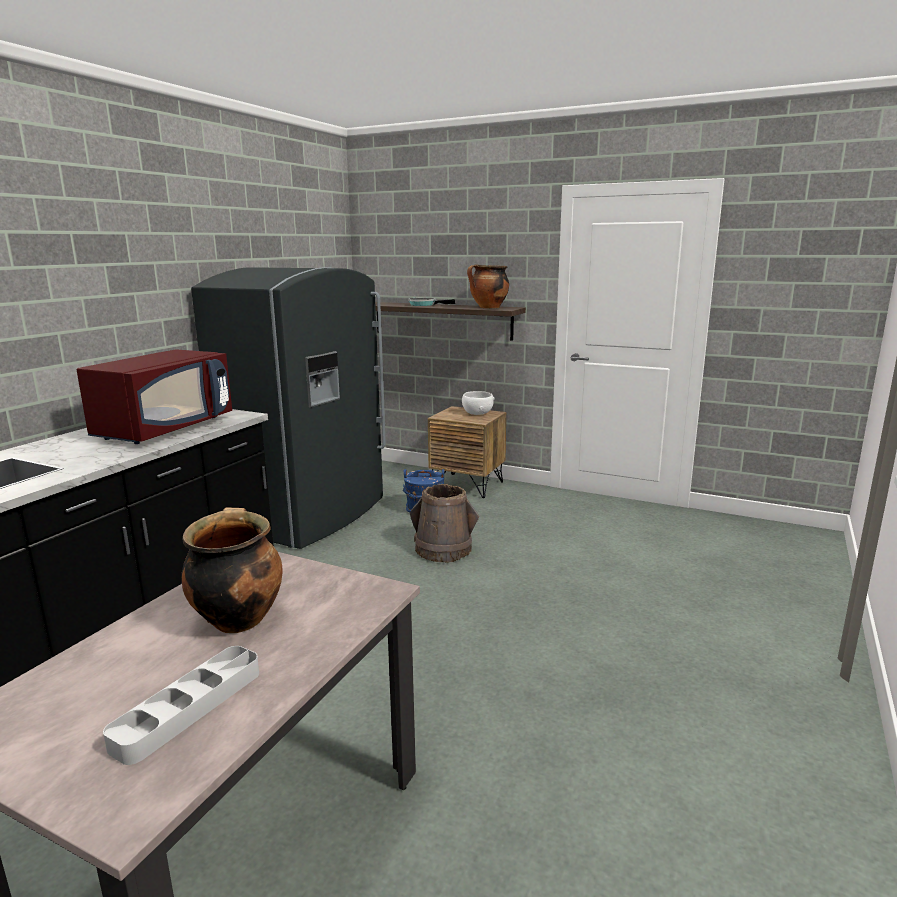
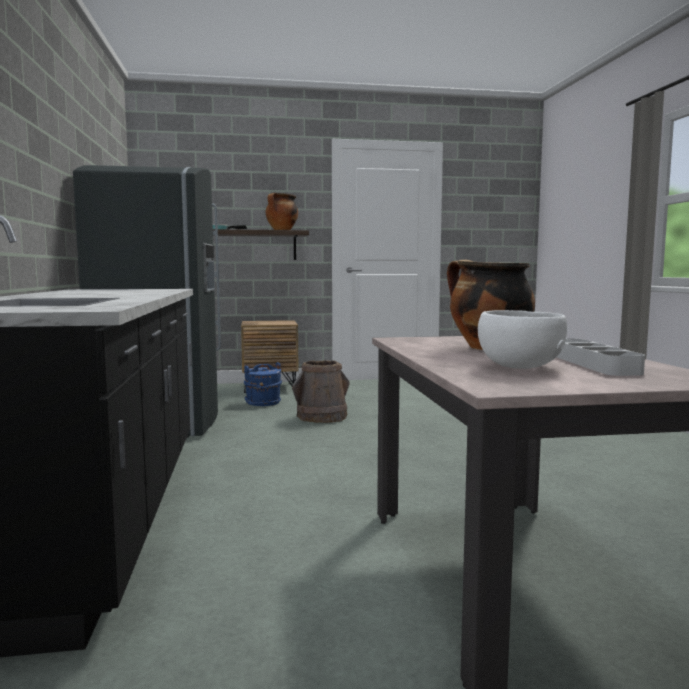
camera: 35 degrees left, 10 degrees down
(165, 429) = (127, 291): red microwave -> none
(477, 413) = (275, 321): white bowl -> white bowl (519, 367)

